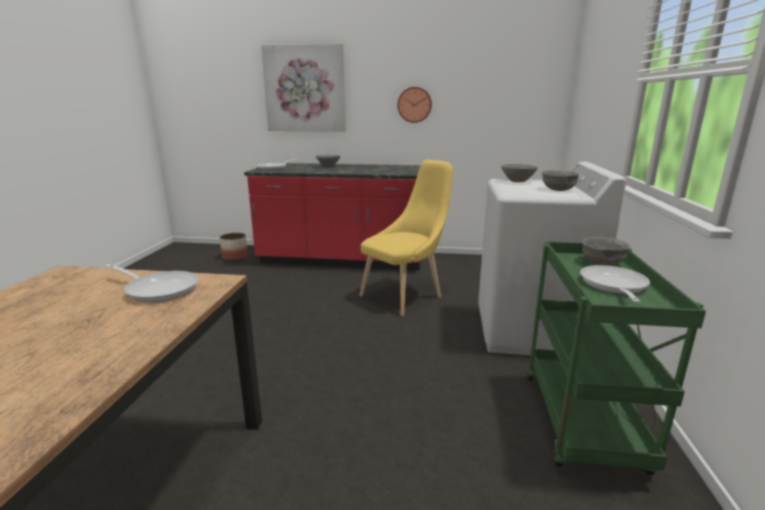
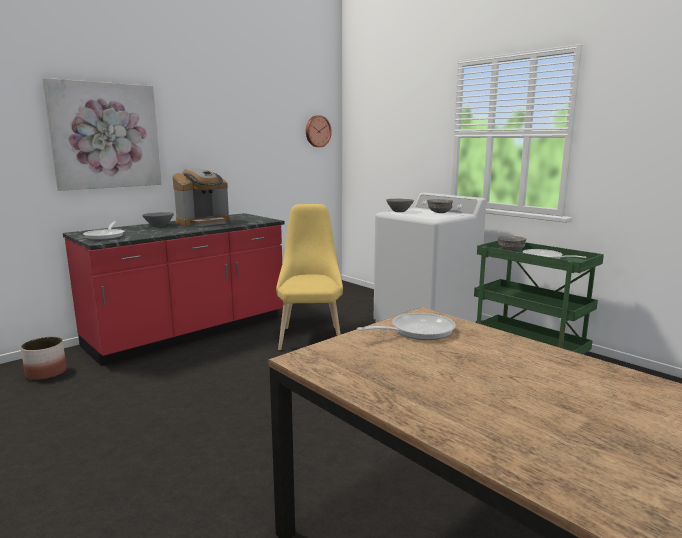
camera: 50 degrees left, 5 degrees down
(362, 168) = (203, 222): none -> coffee machine
(414, 104) = (228, 153): wall clock -> wall clock (317, 131)

